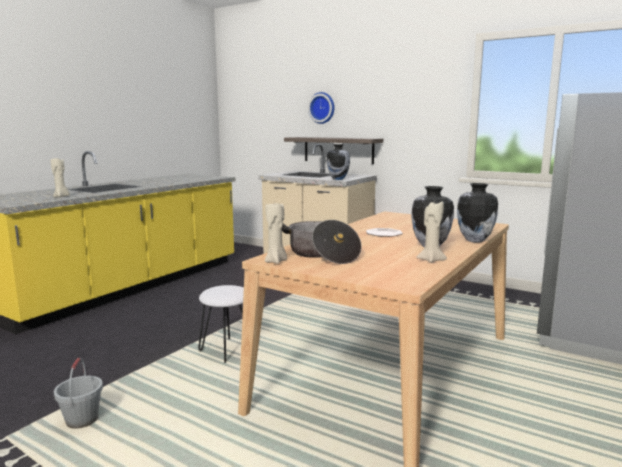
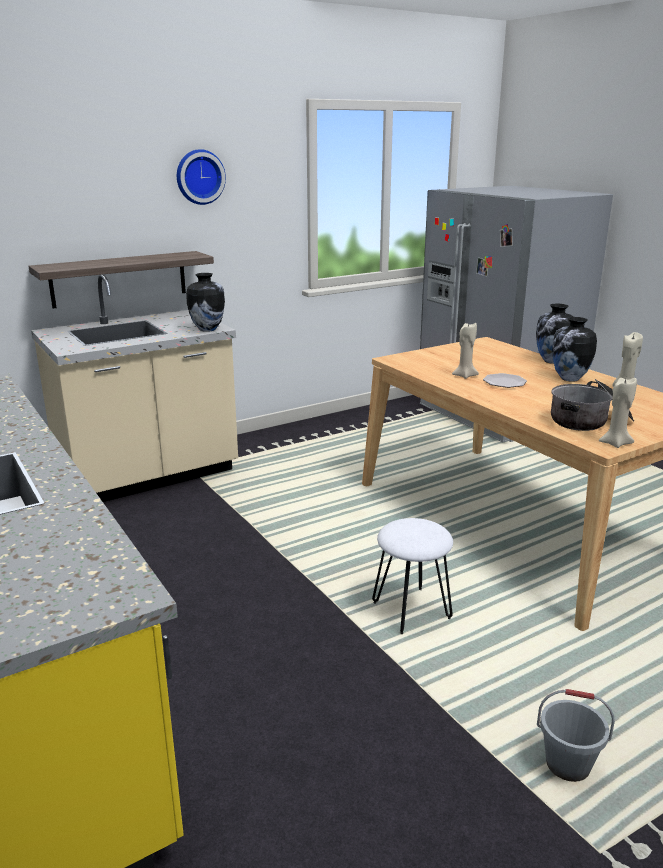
camera: 65 degrees left, 10 degrees up
(61, 197) = (70, 538): beige candle -> beige candle (464, 376)
(322, 108) = (77, 207): wall clock -> wall clock (199, 177)

